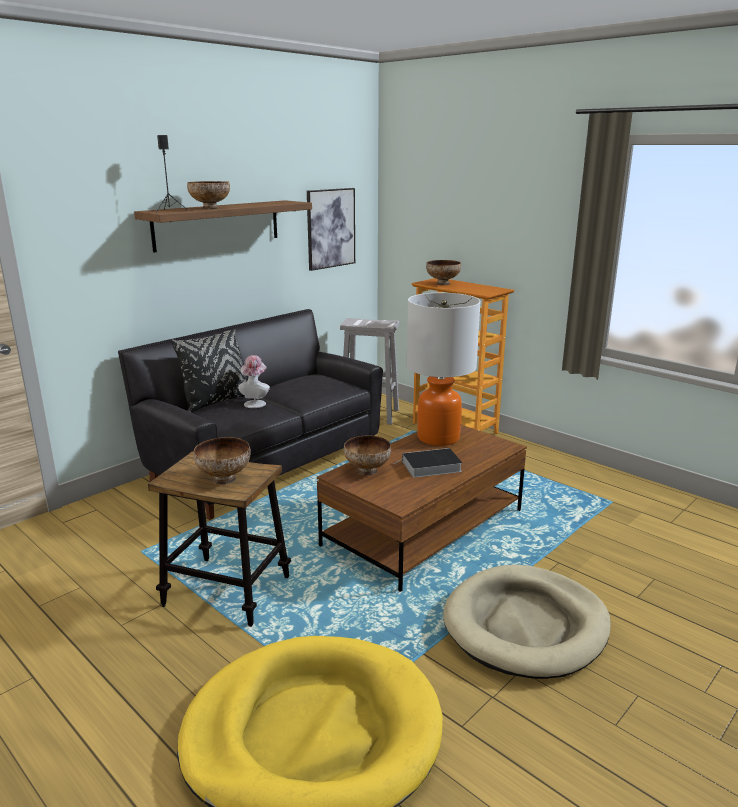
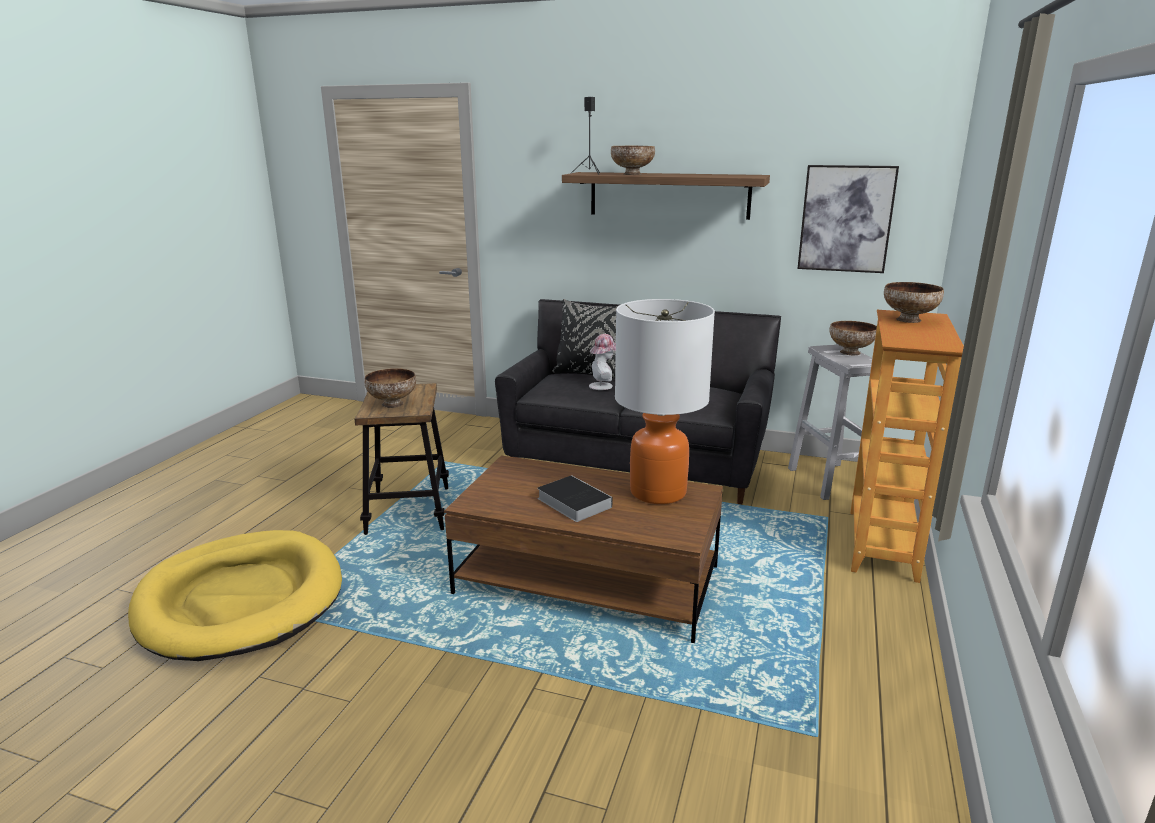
camera: 65 degrees right, 0 degrees up
(367, 471) = (532, 474): bowl -> bowl (850, 353)
(526, 625) = (431, 692): beige dog bed -> none

